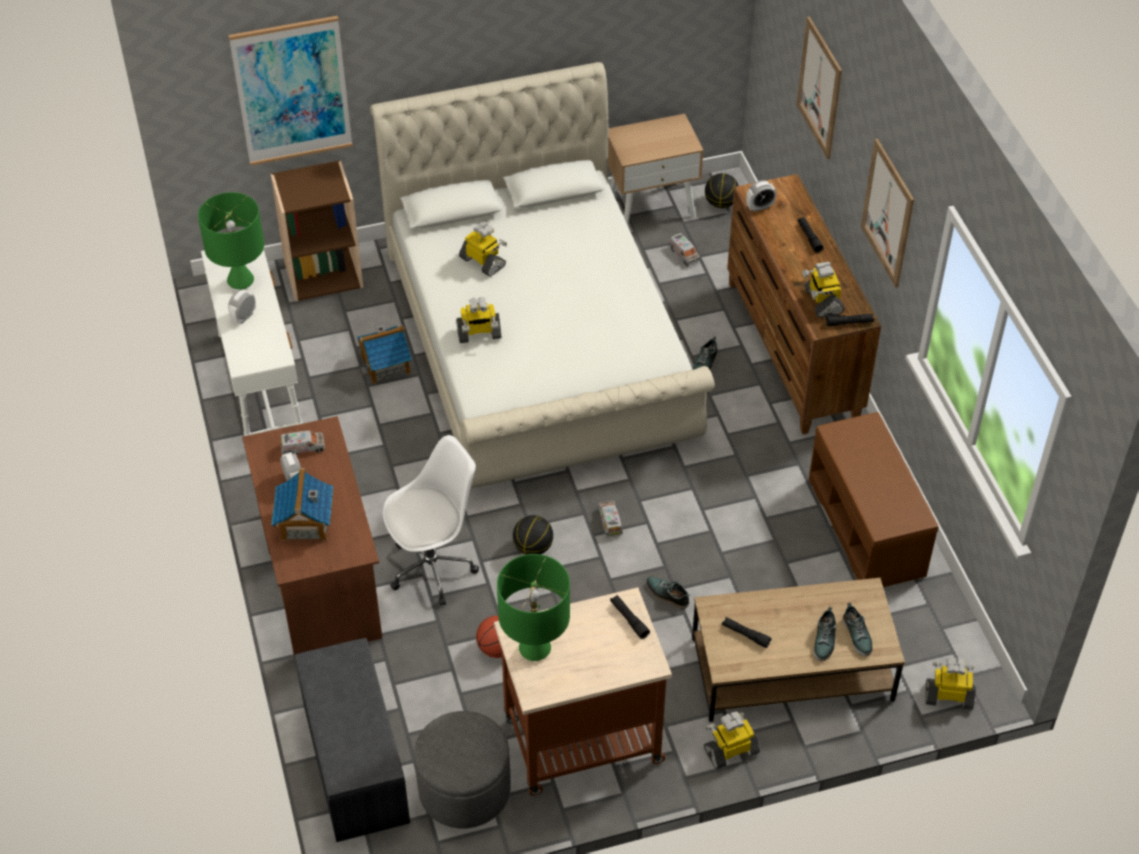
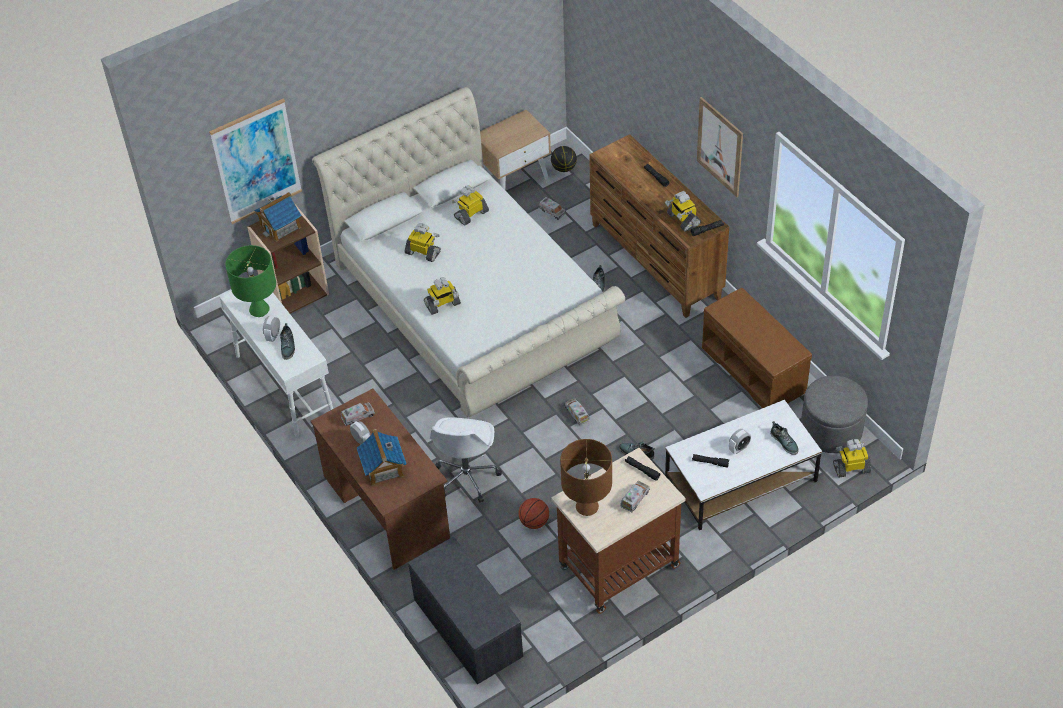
camera: 15 degrees left, 0 degrees up
(386, 365) = (370, 346): toy house -> toy house (280, 226)
(434, 568) = (466, 479): white office chair -> white office chair turned 150 degrees clockwise
(464, 789) = (551, 623): grey ottoman -> grey ottoman (831, 430)
(533, 547) = (530, 446): basketball -> none
(534, 650) = (587, 508): green table lamp -> brown table lamp
(603, 656) = (635, 499): none -> toy truck
(731, 750) = (721, 545): toy robot -> toy robot (471, 214)
(760, 207) = (613, 164): alarm clock -> alarm clock (739, 448)
(793, 668) = (741, 478): brown coffee table -> white coffee table
(819, 88) = (639, 70): picture -> none
(825, 640) = (764, 451): shoe -> shoe (288, 346)

